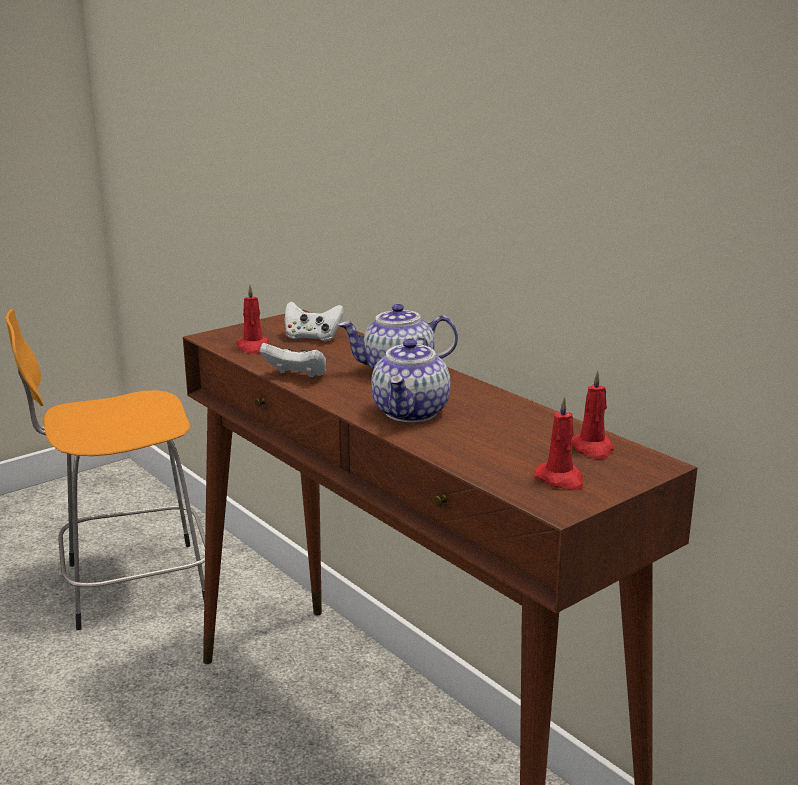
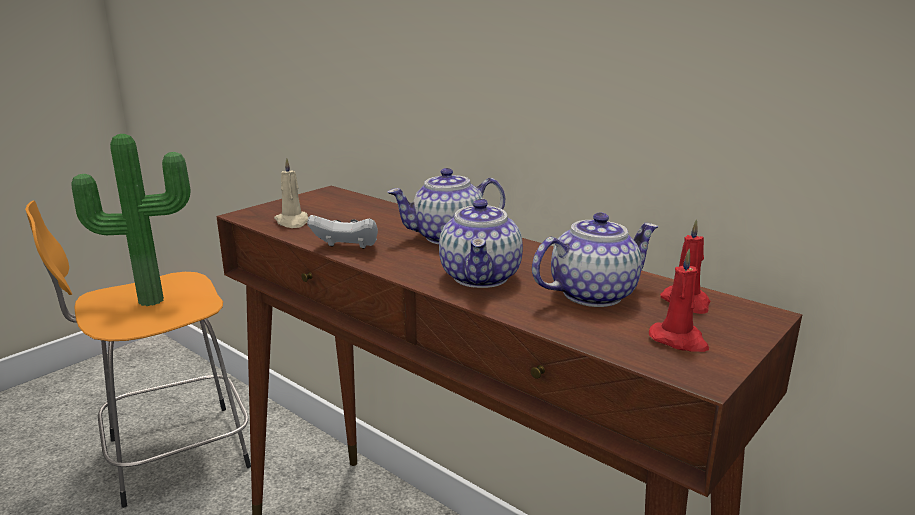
camera: 10 degrees left, 0 degrees up
(119, 416) = (151, 299): none -> potted plant
(253, 347) = (292, 222): red candle -> beige candle
(312, 338) = (349, 210): white game controller -> none
(508, 434) = (593, 294): none -> teapot

